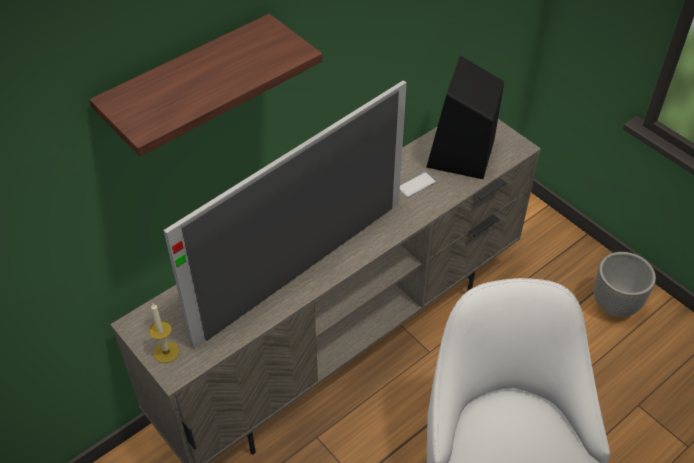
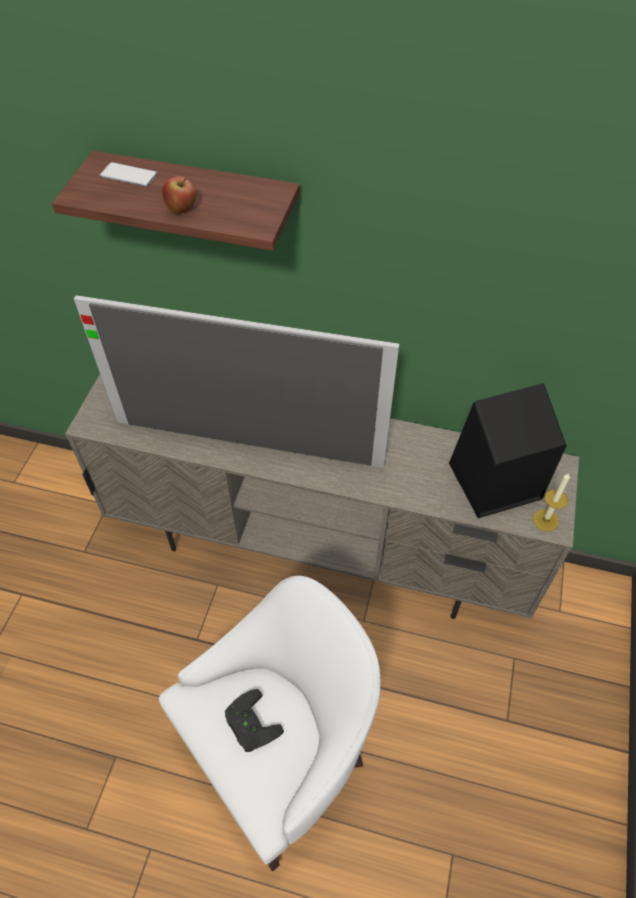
camera: 55 degrees right, 5 degrees up
(166, 352) = (103, 407): candle -> candle (545, 520)
(235, 80) = (182, 210): none -> apple
(417, 185) = (420, 469): phone -> phone (129, 175)
(509, 437) = (249, 724): none -> black game controller
(615, 305) = (561, 765): planter -> none

